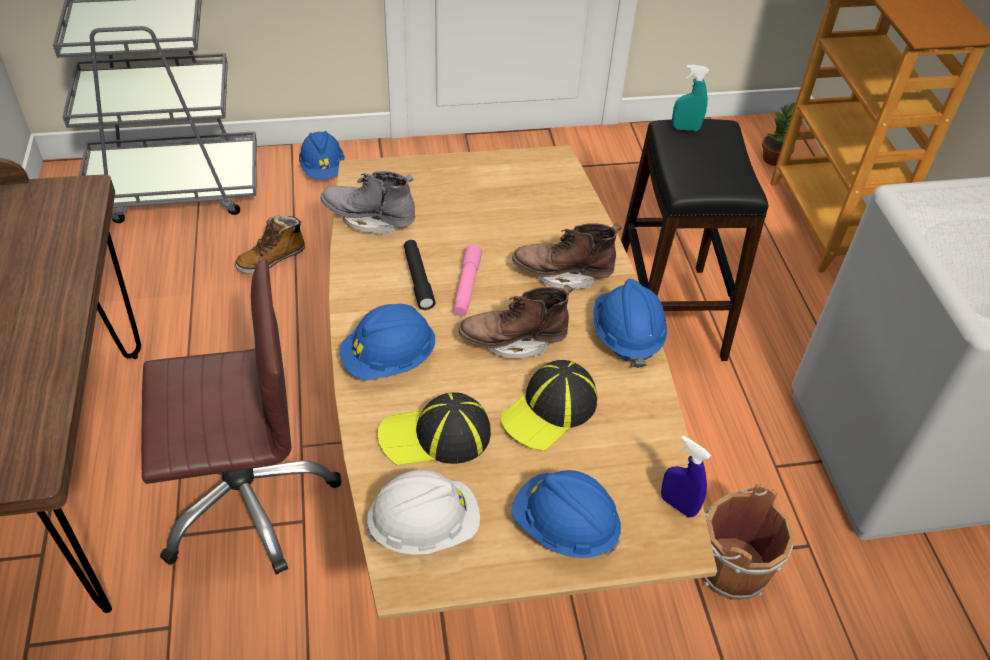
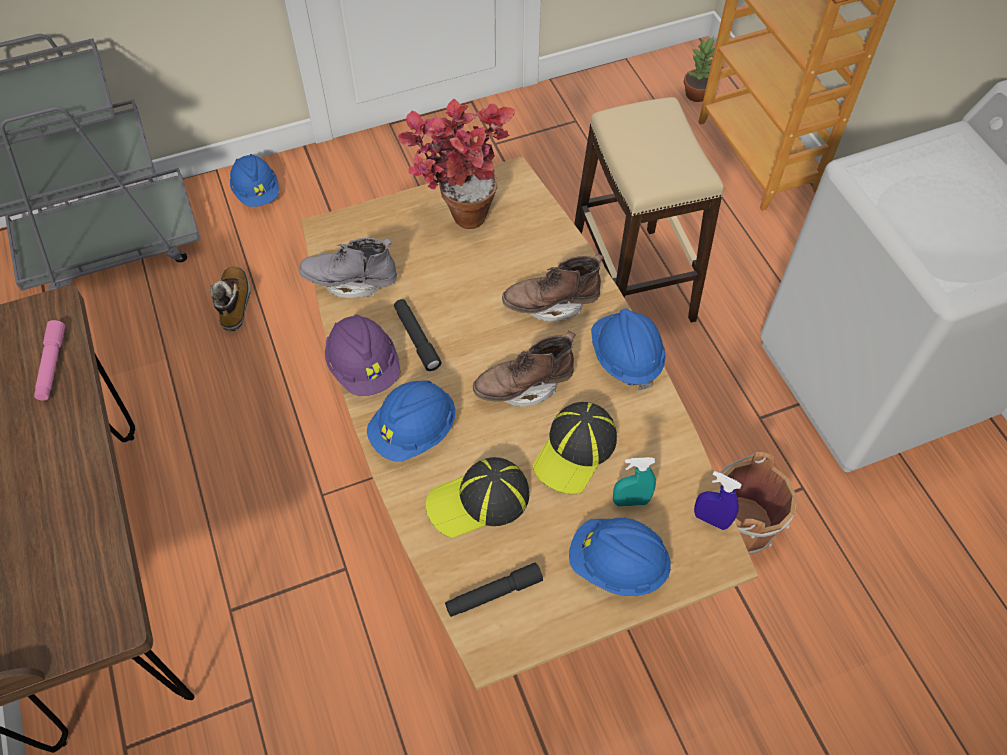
camera: 10 degrees left, 10 degrees up
(245, 497) = (284, 558): brown office chair -> none
(272, 259) = (235, 303): boot -> boot turned 135 degrees clockwise
(358, 294) = (364, 367): none -> purple hard hat
(424, 527) = (494, 593): white hard hat -> black flashlight
(467, 286) = (465, 336): pink flashlight -> pink flashlight (52, 365)
(493, 180) = (458, 212): none -> potted plant
(669, 313) = (632, 283): black stool -> beige stool
(685, 128) = (629, 116): turquoise spray bottle -> turquoise spray bottle (630, 501)

